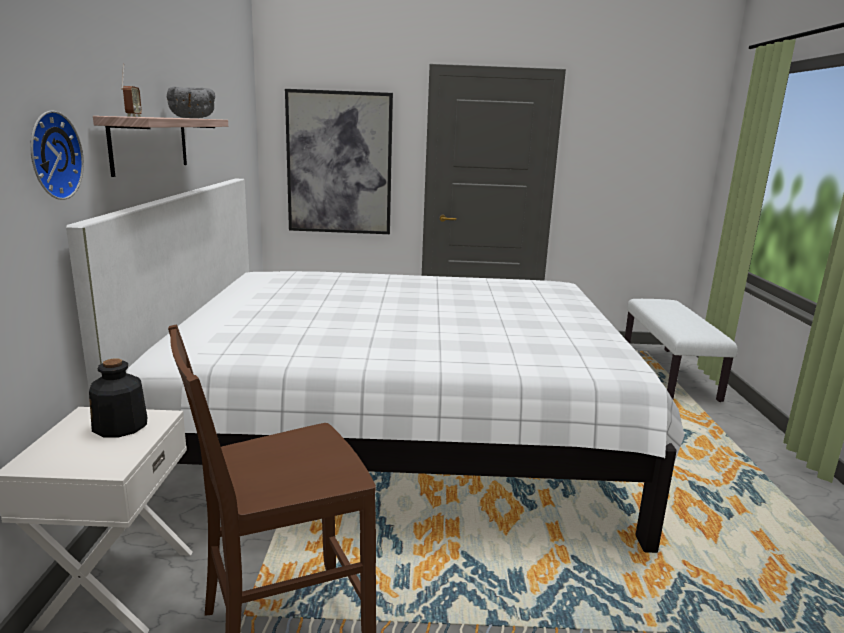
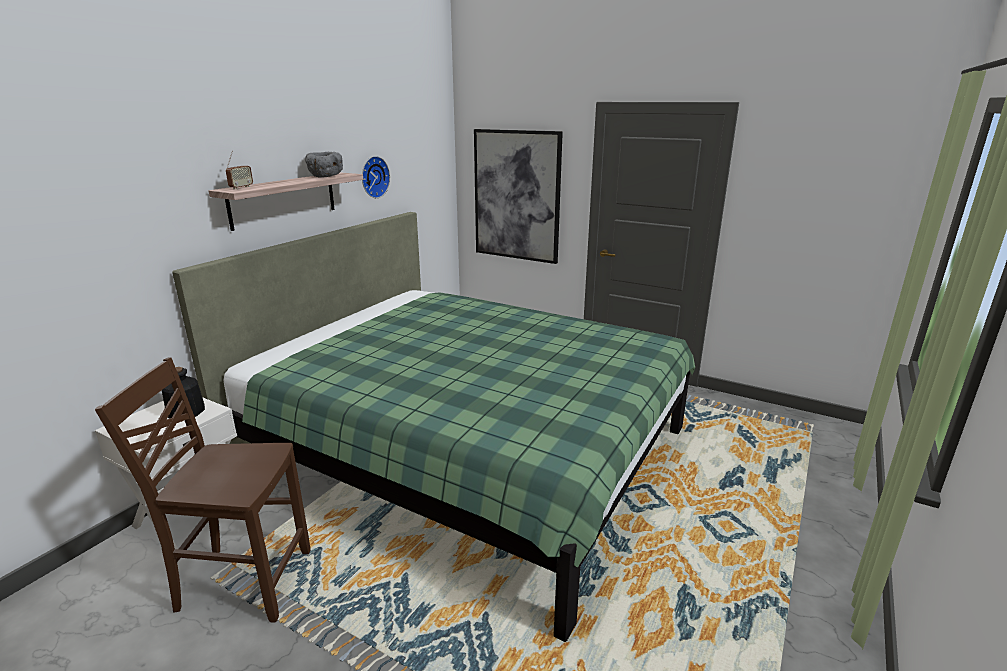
camera: 30 degrees right, 5 degrees up
(51, 155) = (159, 224): wall clock -> wall clock (373, 177)
(398, 431) = (467, 451): white bed -> green bed
(669, 373) = (811, 457): white bench -> none

